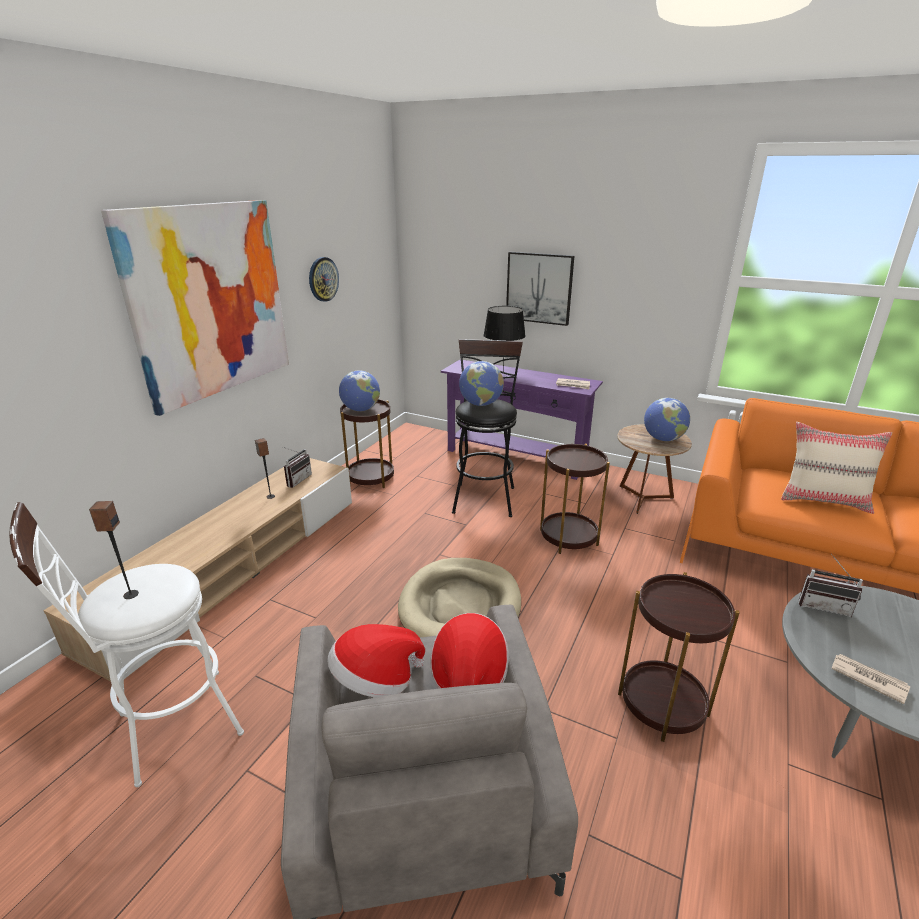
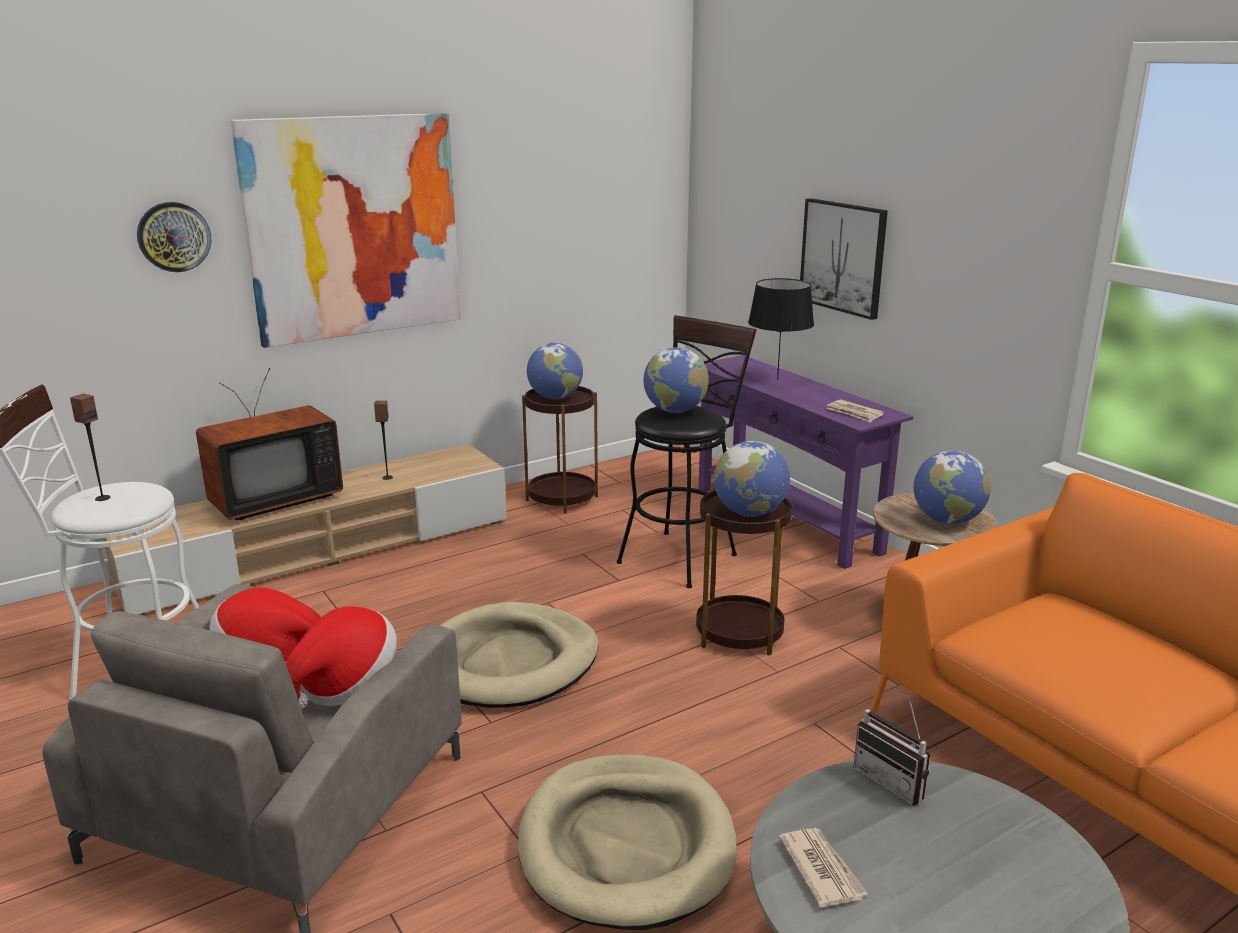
camera: 30 degrees right, 5 degrees down
(194, 540) = (272, 500): none -> television
(296, 480) = (433, 467): radio -> none
(323, 279) = (537, 216): wall clock -> wall clock (174, 237)
(581, 461) = (750, 513): none -> globe
(662, 704) = (626, 845): brown side table -> beige dog bed
(824, 500) = (1093, 659): beige pillow -> none

